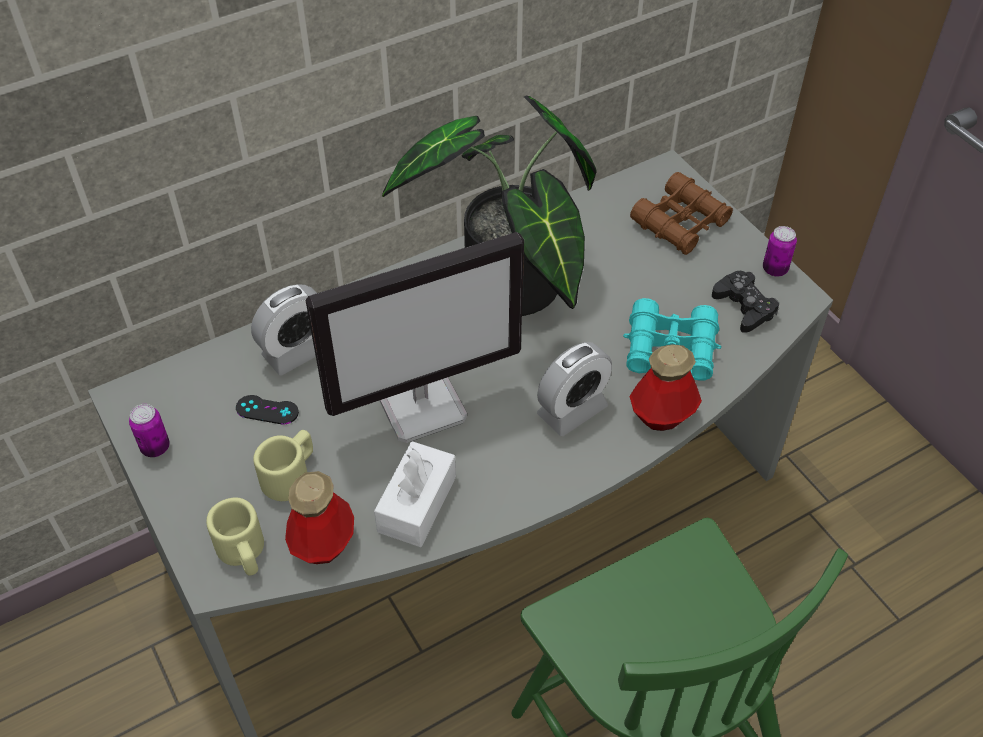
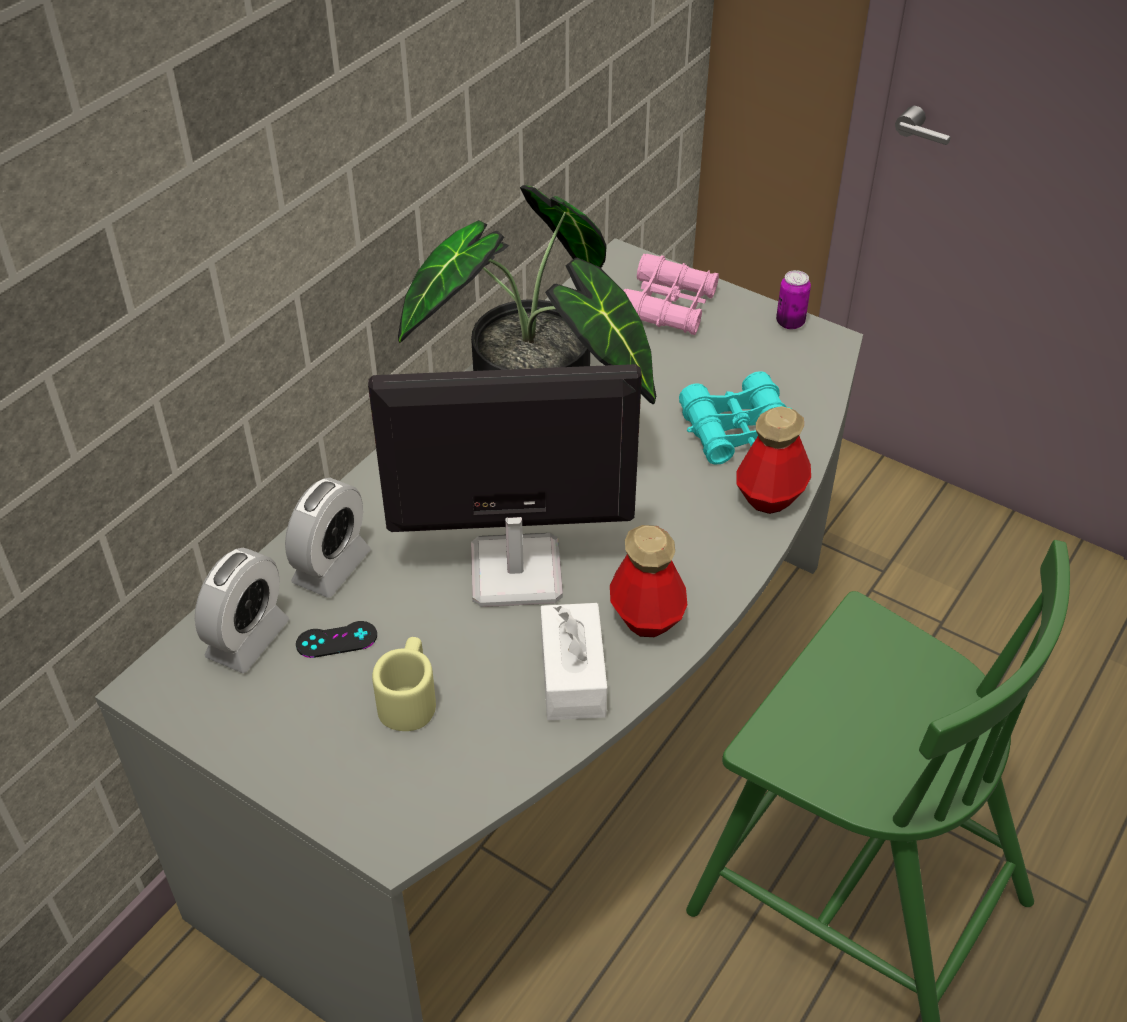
camera: 25 degrees left, 5 degrees down
(155, 447) = (225, 728): can -> none
(243, 552) = (407, 800): beige mug -> none
(323, 543) = (494, 755): bottle -> bottle (646, 617)
(423, 405) = (513, 572): monitor -> monitor turned 135 degrees counterclockwise
(572, 410) = (676, 523): alarm clock -> alarm clock (248, 639)
(680, 223) = (669, 306): brown binoculars -> pink binoculars
(744, 307) = (783, 367): black game controller -> none

